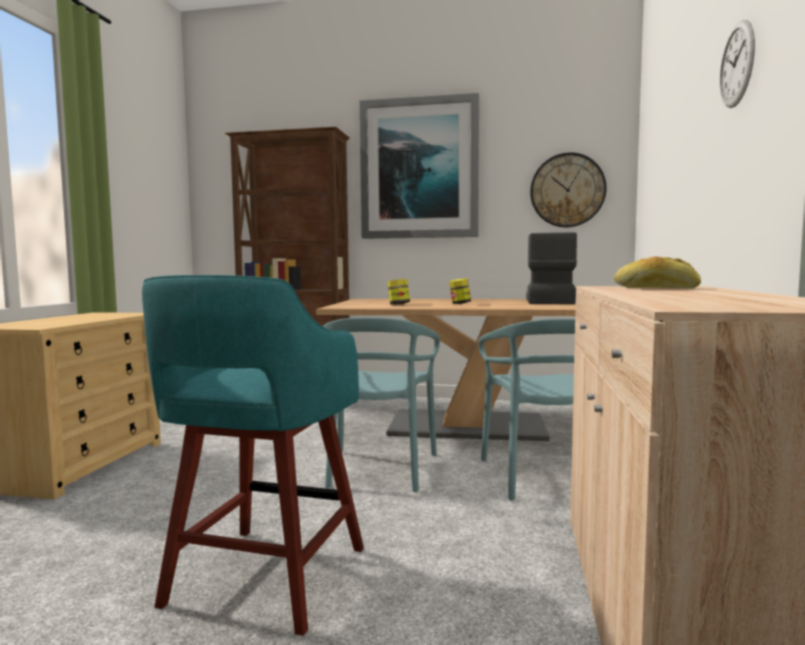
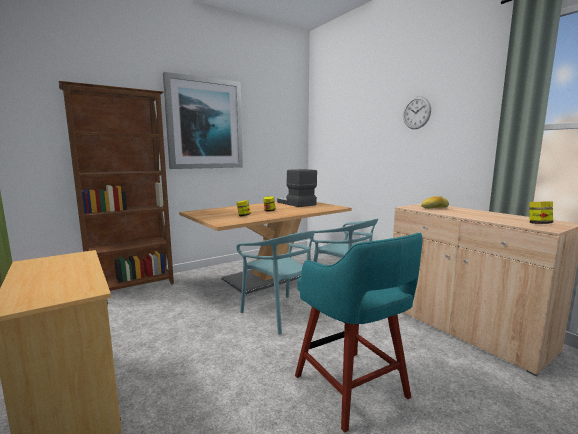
camera: 45 degrees left, 5 degrees up
(567, 190) = (281, 142): wall clock -> none
(738, 304) = (539, 224): none -> jar

